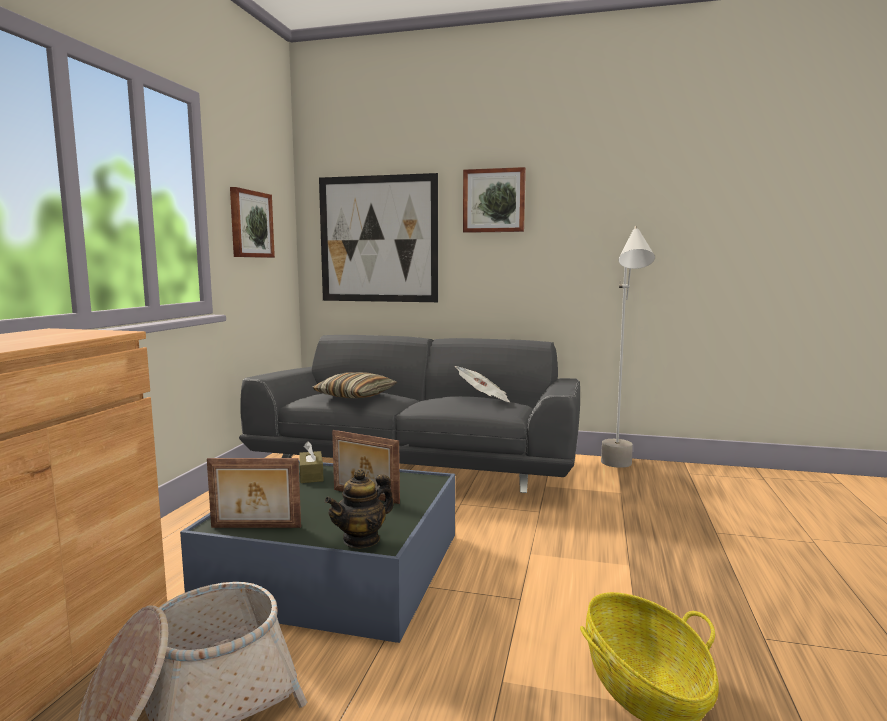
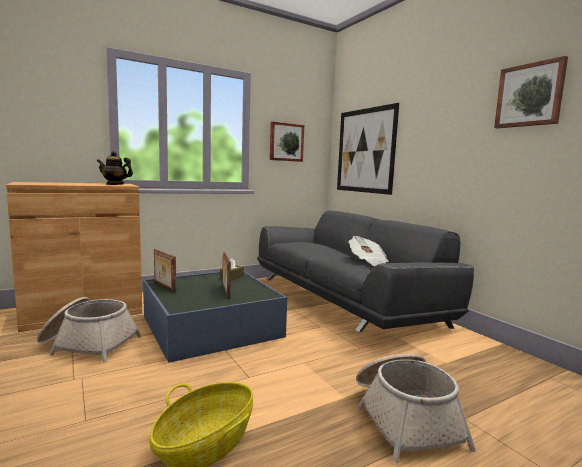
camera: 45 degrees right, 0 degrees up
(355, 395) = (306, 245): pillow -> none
(361, 539) = (176, 304): teapot -> teapot (115, 184)
(494, 201) = (430, 119): picture -> picture (529, 95)
(620, 471) = (482, 352): grey floor lamp -> none
(693, 555) = (404, 418): none -> basket

